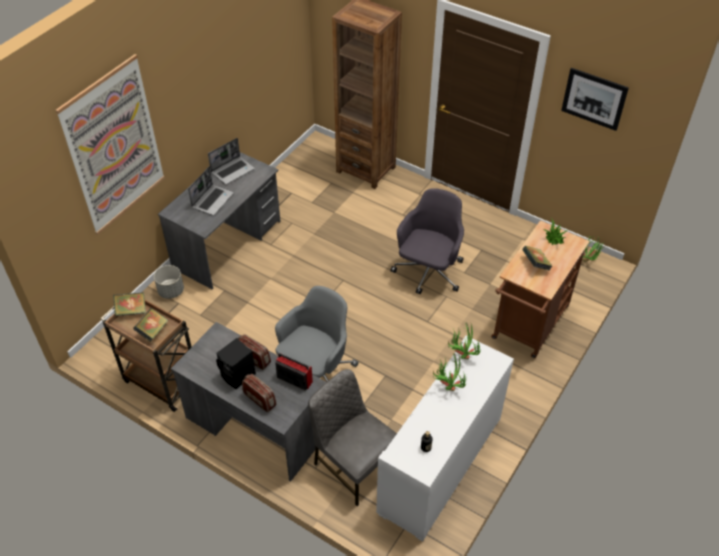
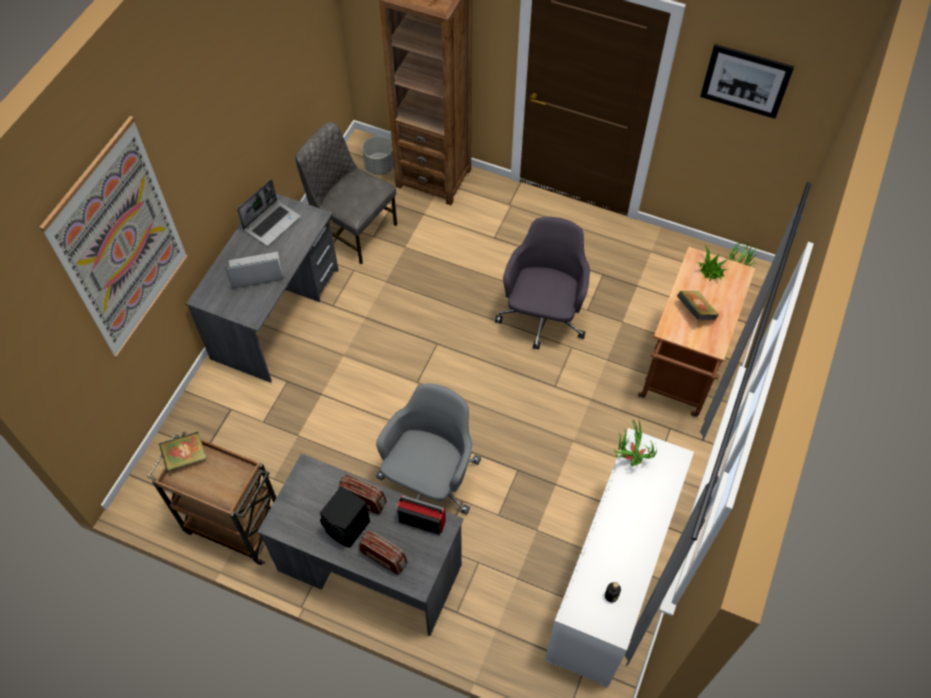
camera: 10 degrees left, 10 degrees up
(152, 331) = (221, 482): book -> none
(171, 291) = (217, 393): grey planter -> grey planter (379, 167)
(212, 200) = (255, 272): laptop -> laptop turned 120 degrees counterclockwise
(354, 465) = (503, 600): grey chair -> grey chair (352, 229)
(447, 387) = (620, 505): potted plant -> none

